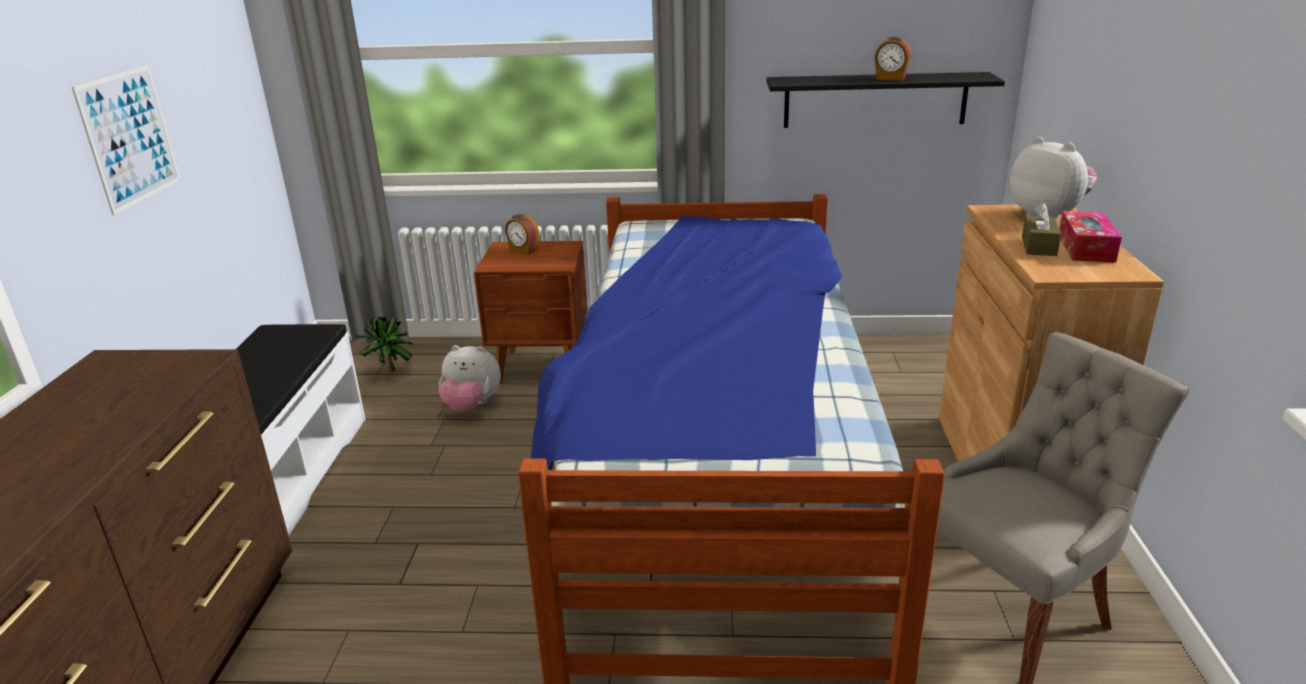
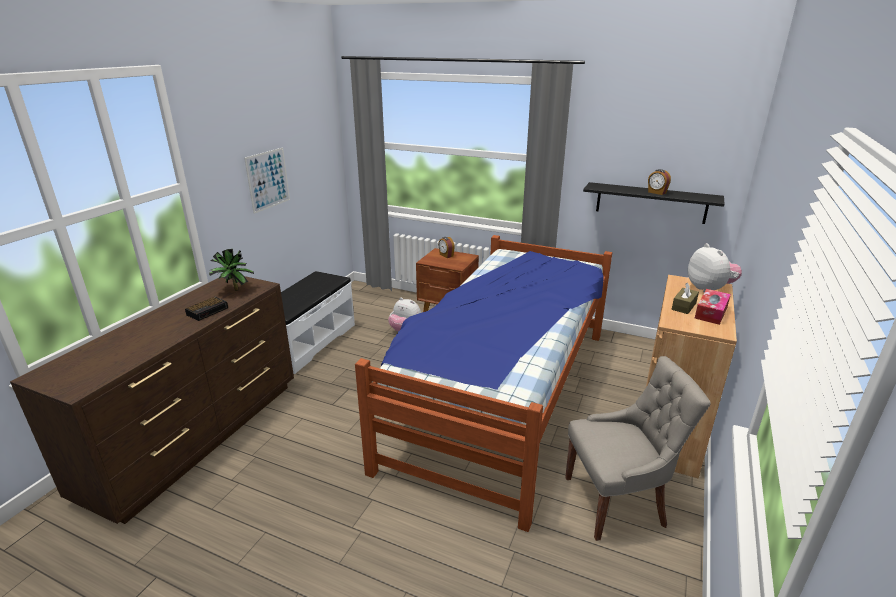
camera: 20 degrees right, 0 degrees up
(94, 439) = (208, 311): none -> alarm clock
(389, 372) = (376, 304): potted plant -> potted plant (233, 290)

